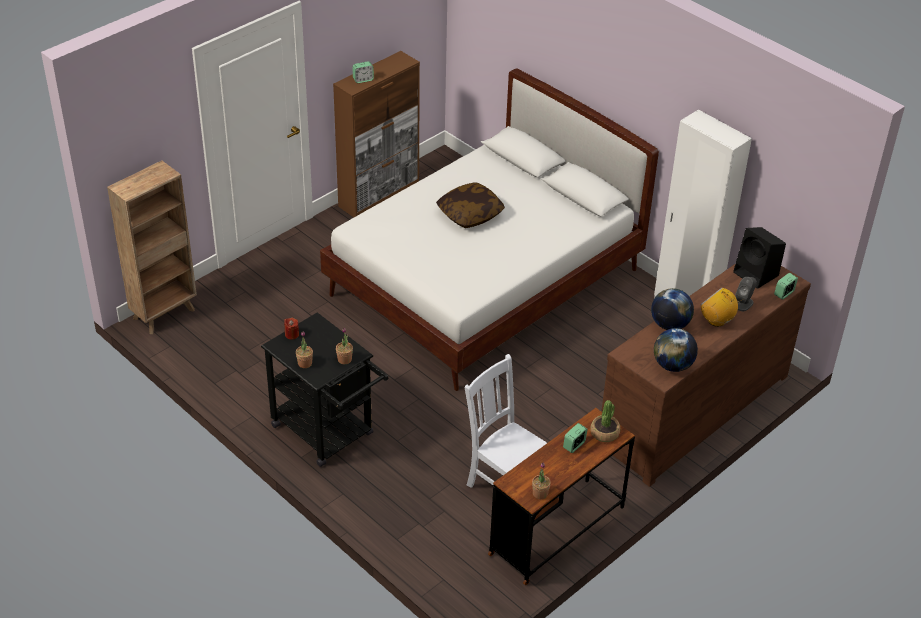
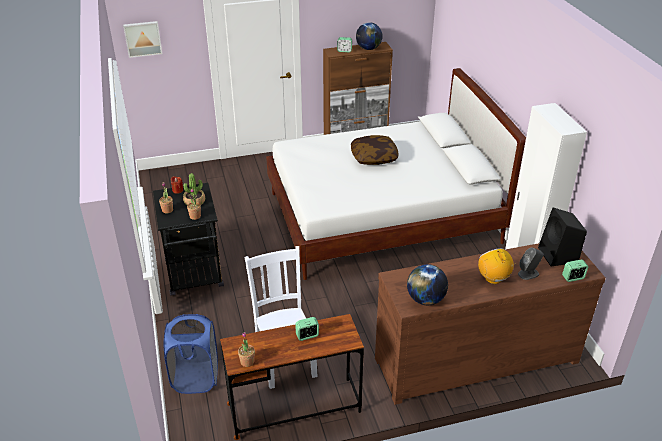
camera: 30 degrees right, 5 degrees down
(126, 143) = (143, 38): none -> picture
(165, 314) = (166, 174): brown bookcase -> none
(431, 543) = (195, 378): none -> blue laundry basket
(604, 433) = (340, 335): potted plant -> potted plant (194, 201)
(669, 325) = (449, 268): globe -> globe (368, 48)

